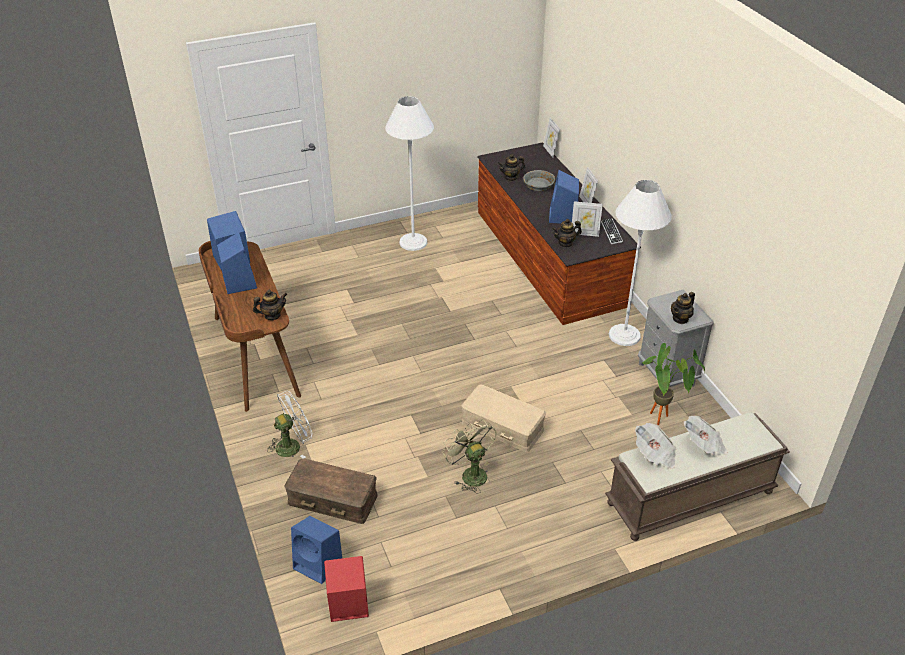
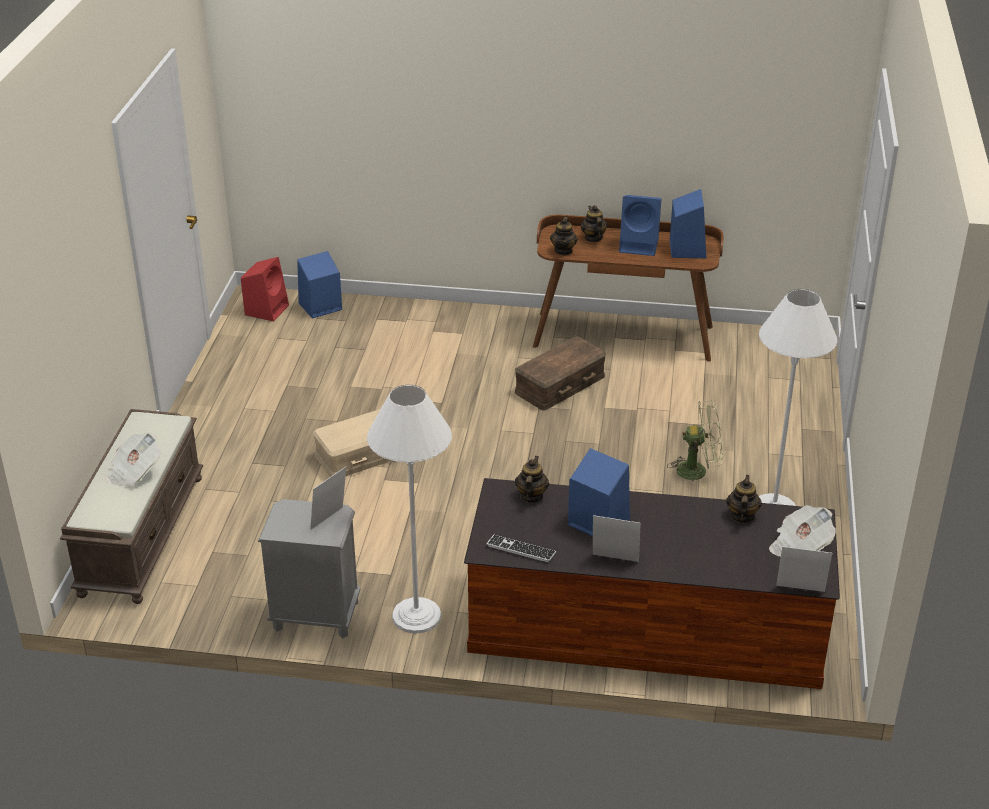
camera: 120 degrees right, 5 degrees down
(293, 445) = (468, 327): white fan -> none
(332, 499) = (380, 330): brown storage box -> brown storage box (559, 384)
(470, 473) = (327, 411): green fan -> green fan (698, 470)
(538, 185) = (698, 533): grey bowl -> none
(584, 233) = (539, 523): picture frame -> picture frame (330, 520)
(655, 454) = (162, 436): newspaper -> newspaper (799, 547)
(662, 420) = (253, 571): potted plant -> none
(680, 318) = (292, 514): teapot -> teapot (593, 238)

